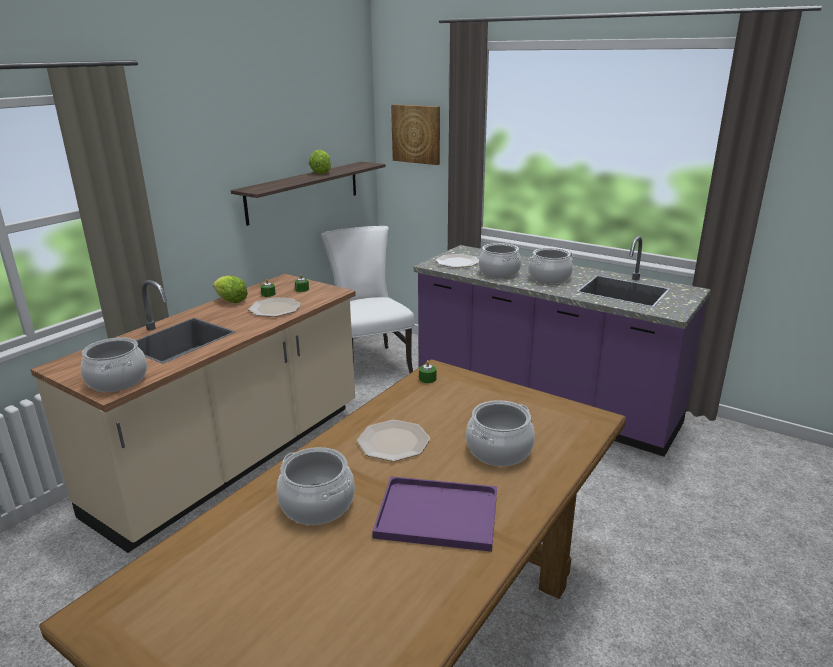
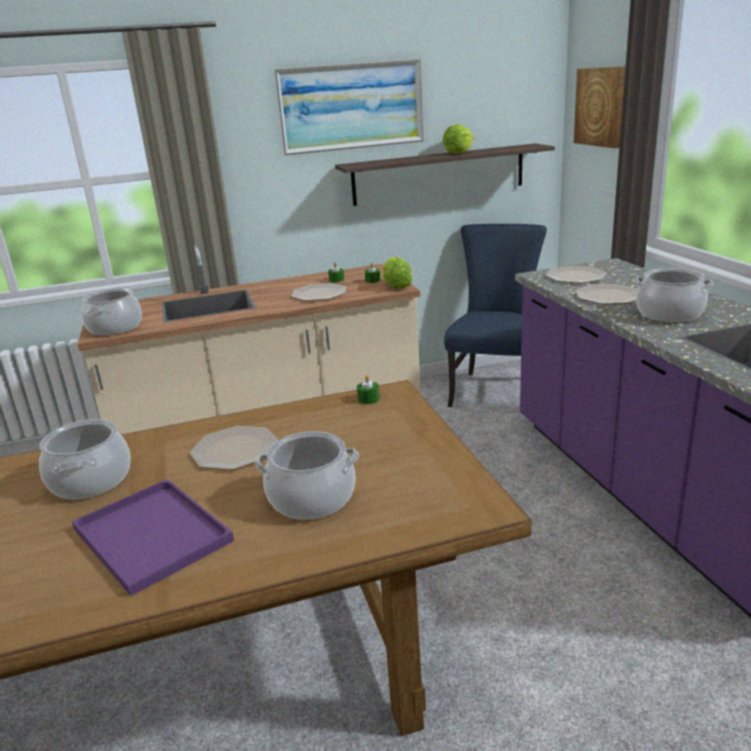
camera: 40 degrees right, 0 degrees up
(230, 301) = (297, 280): lettuce -> lettuce (396, 286)
(240, 137) = (351, 106): none -> picture
(370, 362) = (495, 389): white chair -> blue chair
(499, 272) = (609, 296): cooking pot -> plate

